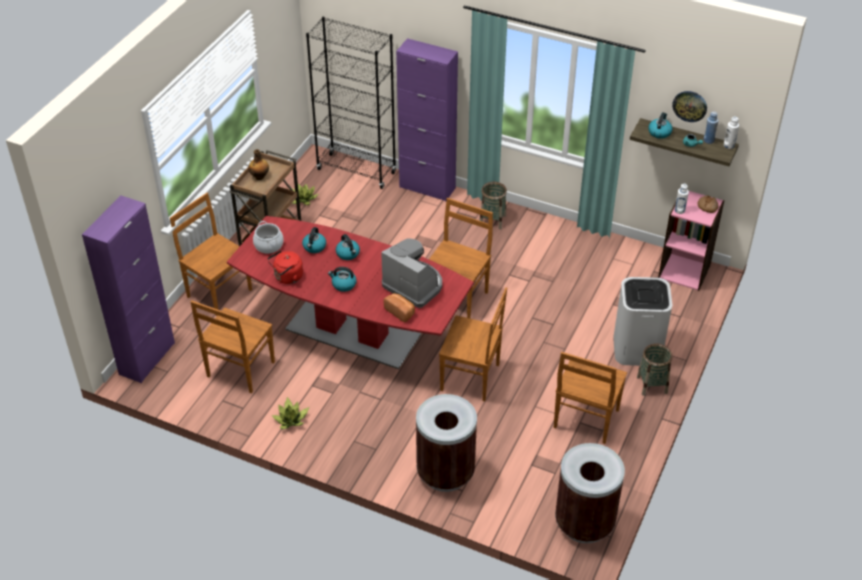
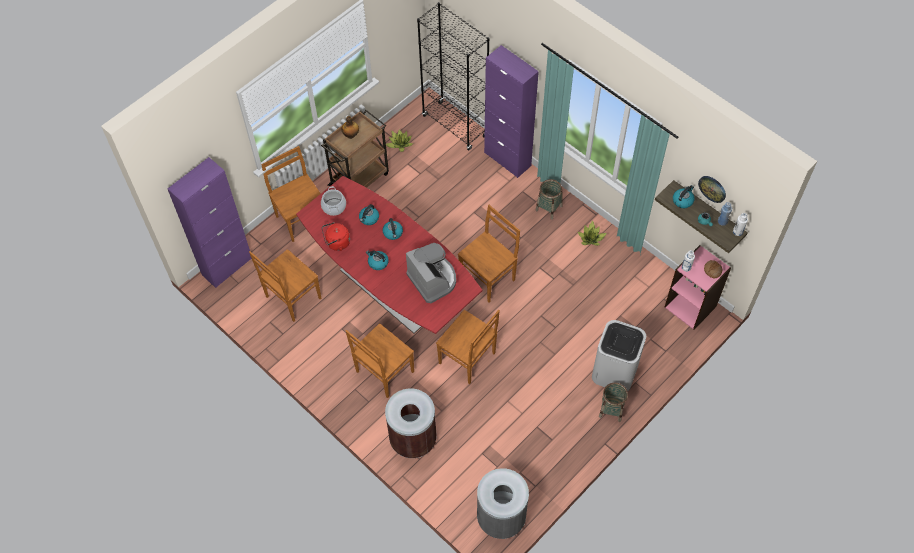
camera: 20 degrees right, 15 degrees up
(291, 419) = (315, 355): potted plant -> potted plant (591, 238)
(400, 312) = (412, 302): bread -> none
(584, 523) = (501, 517): brown trash can -> grey trash can
(585, 420) = (542, 426): brown chair -> brown chair (383, 372)

